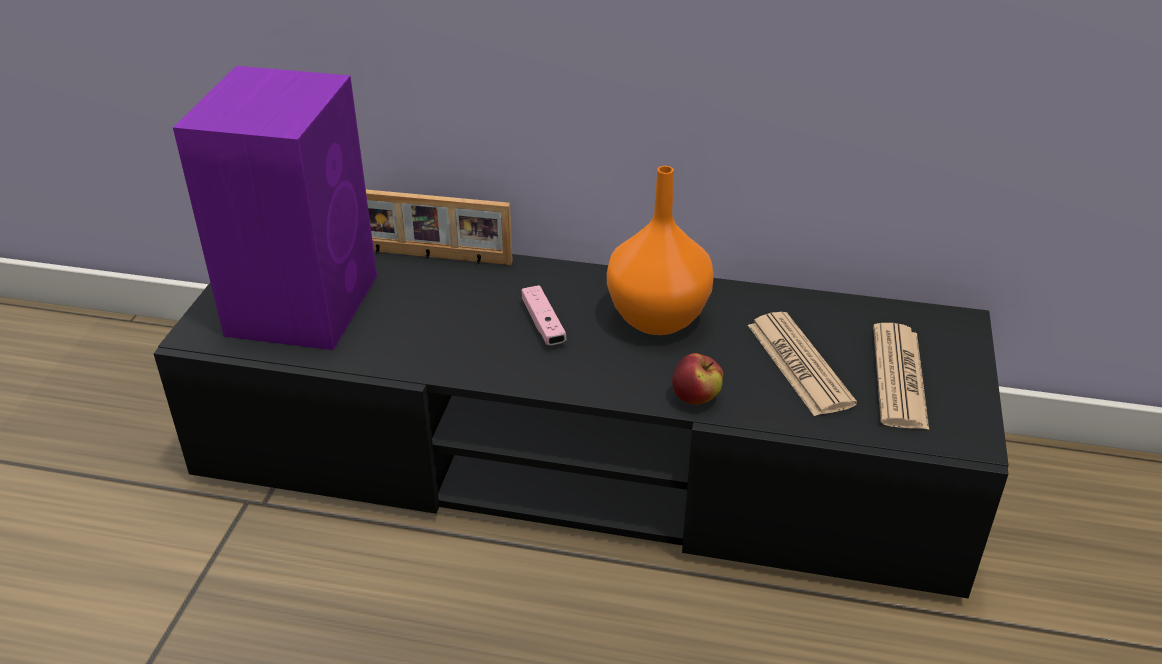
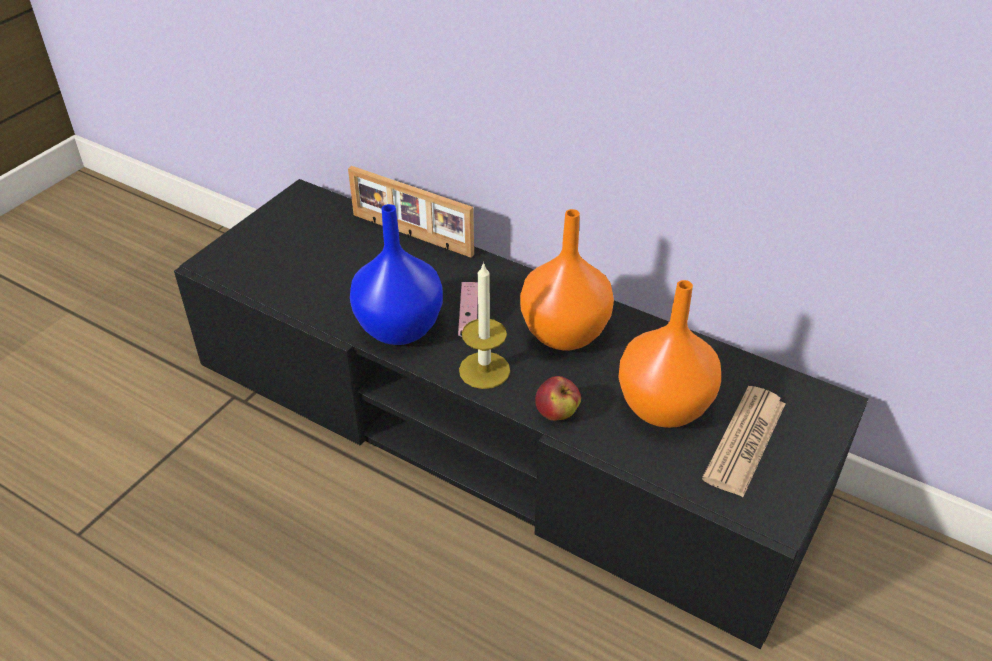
camera: 20 degrees right, 5 degrees up
(304, 302) = (298, 254): purple speaker -> none
(472, 352) = (400, 327): none -> blue vase
(593, 374) = (484, 370): none -> candle
(799, 364) = (662, 406): newspaper -> orange vase

